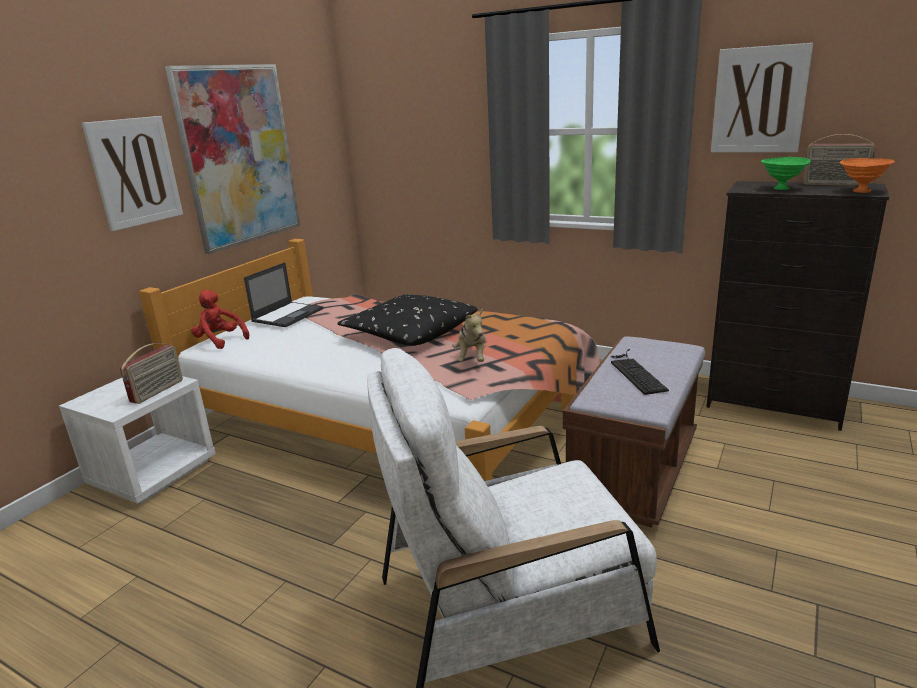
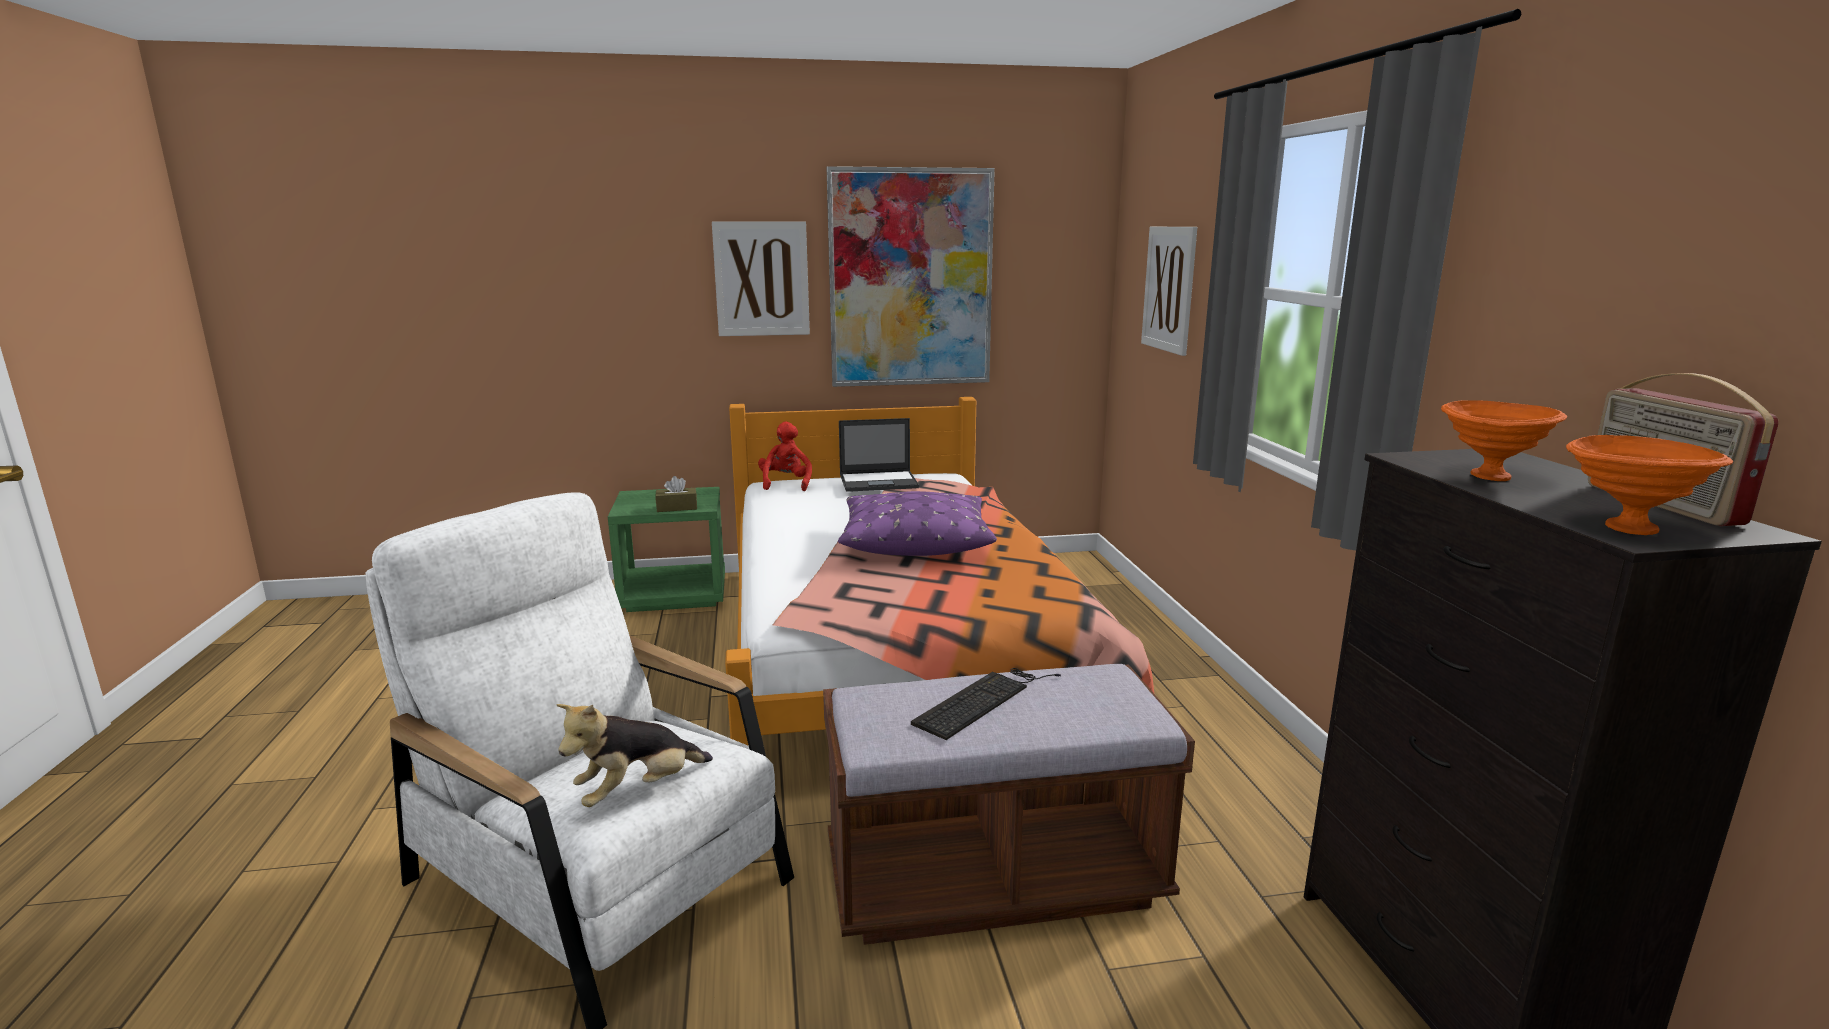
camera: 50 degrees right, 5 degrees down
(153, 473) = (675, 594): white nightstand -> green nightstand
(158, 391) = (677, 508): radio -> brown tissue box
(409, 332) = (915, 541): black pillow -> purple pillow
(472, 358) = (885, 591): plush toy -> plush toy (637, 791)
(759, 100) = (1593, 270): picture -> picture (1169, 289)
(782, 189) = (1490, 477): green bowl -> orange bowl

